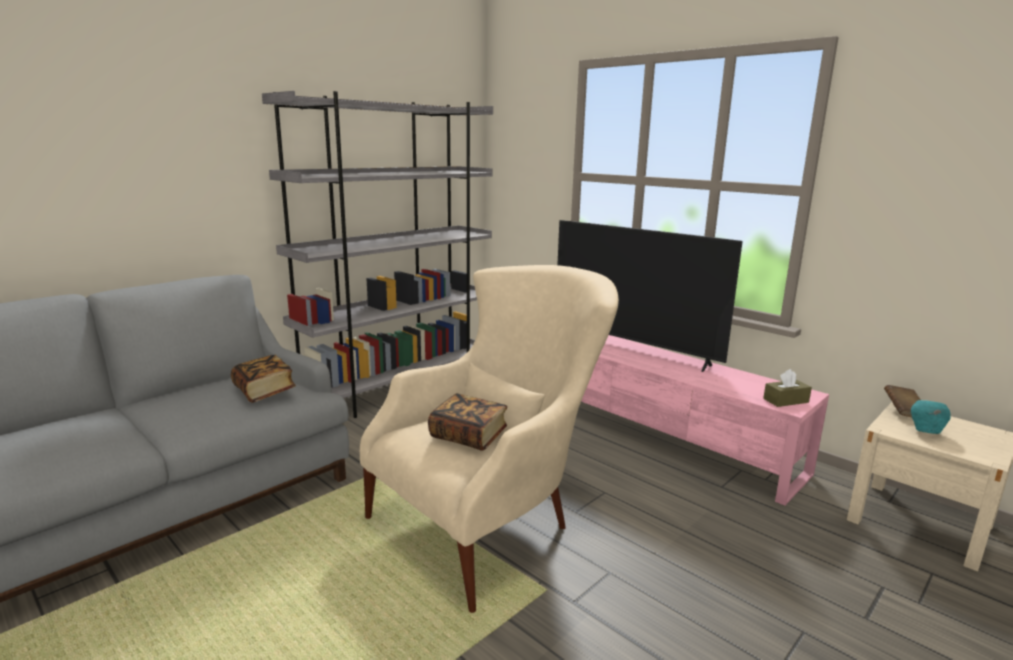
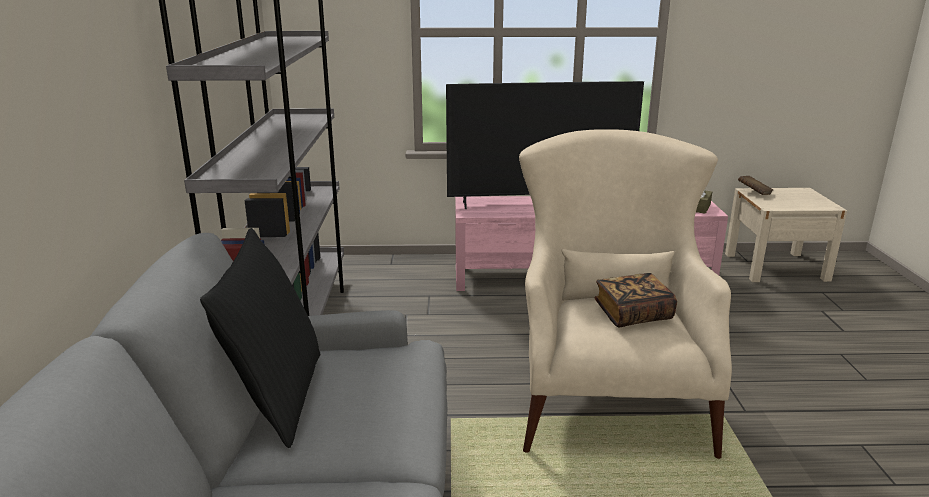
camera: 45 degrees left, 5 degrees up
(203, 382) = (277, 397): none -> black pillow
(264, 391) = (381, 368): book -> none
(925, 432) = (784, 201): turquoise bowl -> none

